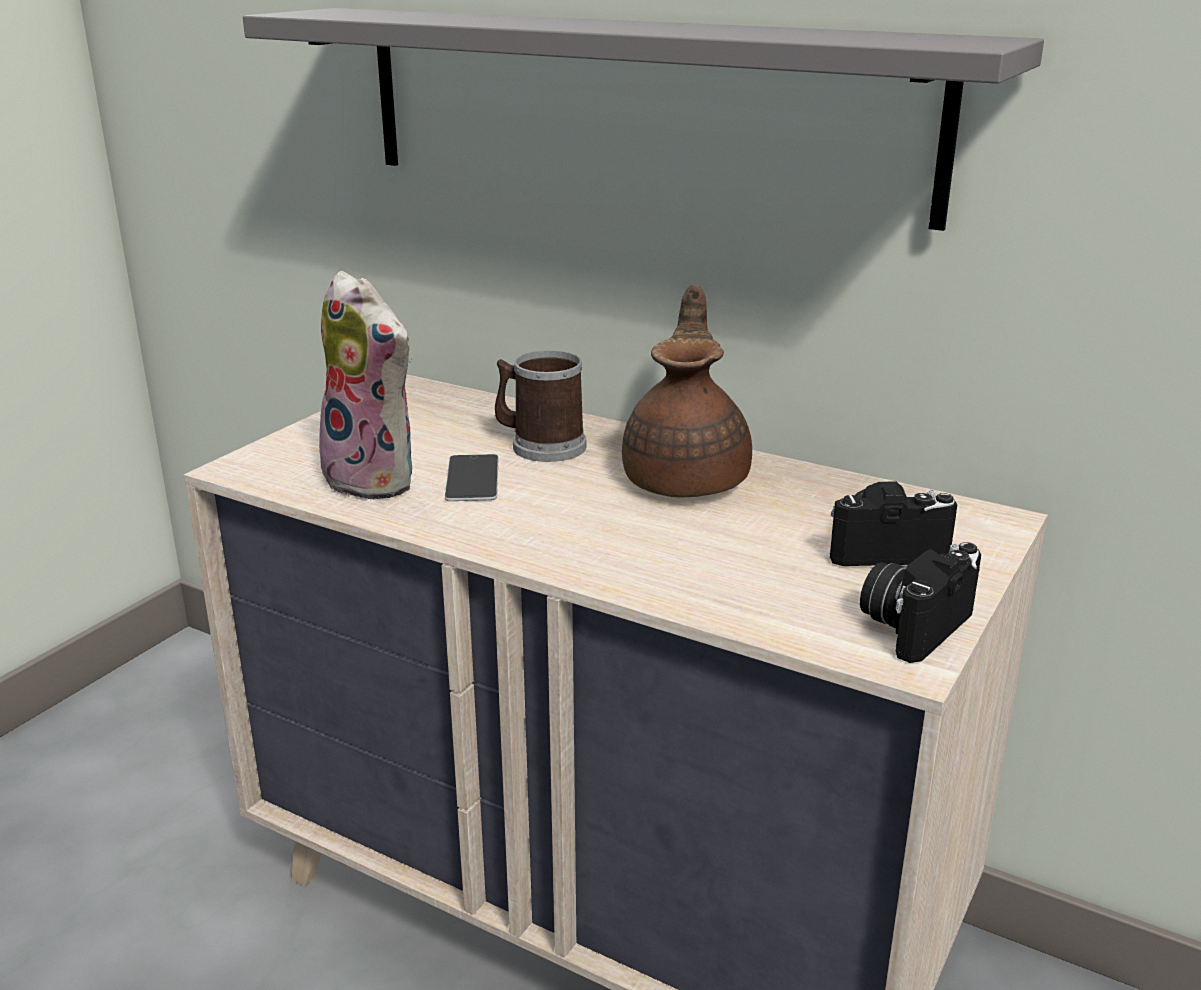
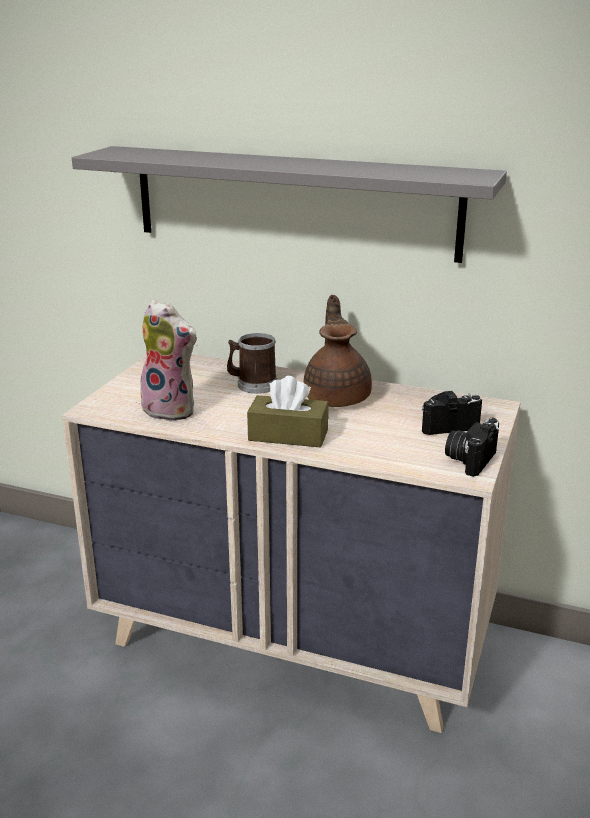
camera: 10 degrees left, 0 degrees up
(472, 478) = (224, 405): phone -> none
(566, 544) = (288, 435): none -> brown tissue box

